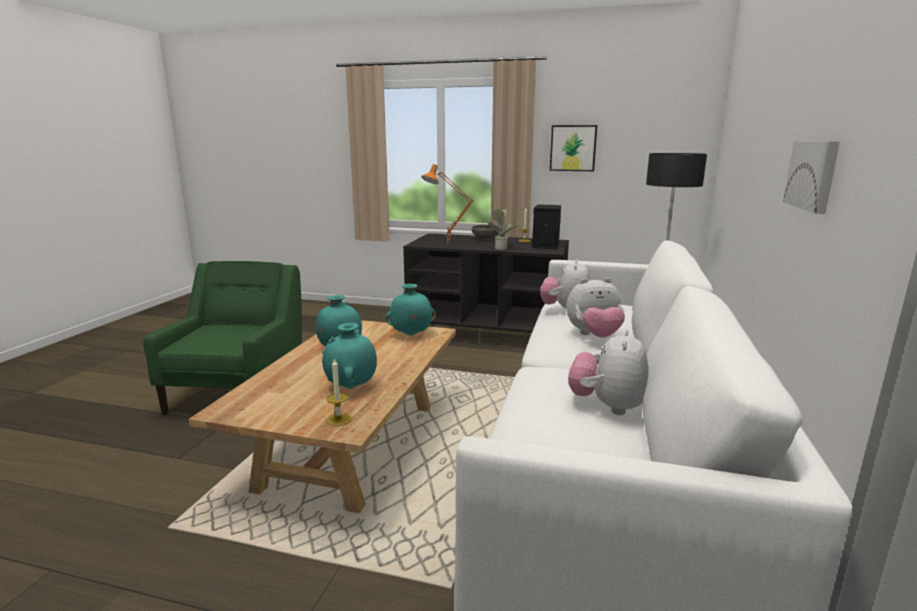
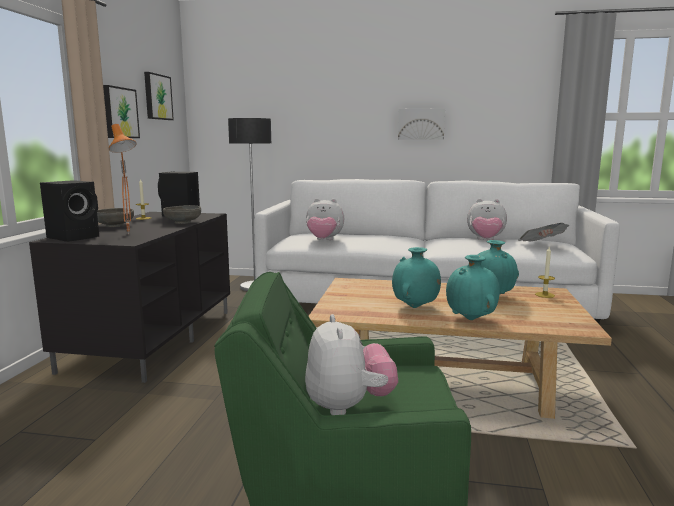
camera: 95 degrees left, 5 degrees down
(411, 335) = (360, 288): turquoise vase -> turquoise vase (471, 319)
(439, 237) = (75, 237): none -> black speaker
(501, 248) = (183, 222): potted plant -> grey bowl
(550, 445) = (541, 245): none -> newspaper
(594, 336) = (382, 237): plush toy -> plush toy (348, 406)
(647, 128) = (157, 97): none -> picture

